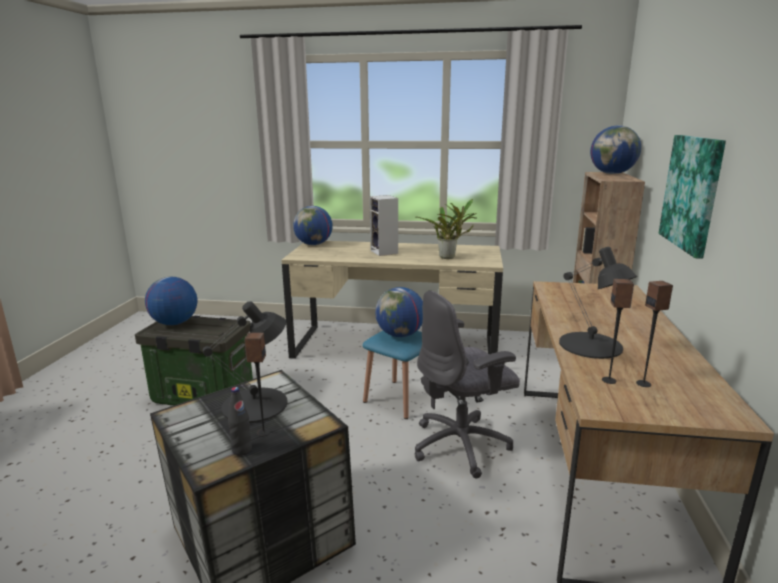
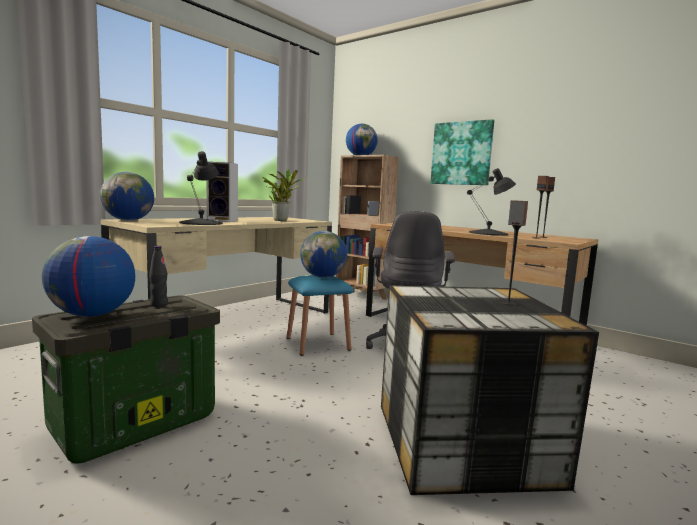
camera: 60 degrees left, 10 degrees down
(242, 450) = (535, 311): black bottle -> black bottle (159, 304)
(256, 405) = (455, 298): black table lamp -> black table lamp (202, 223)

